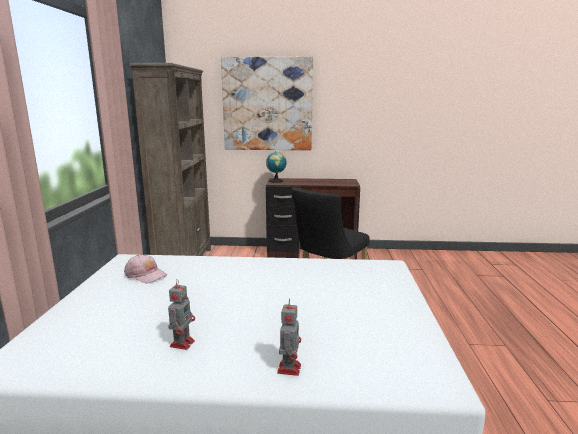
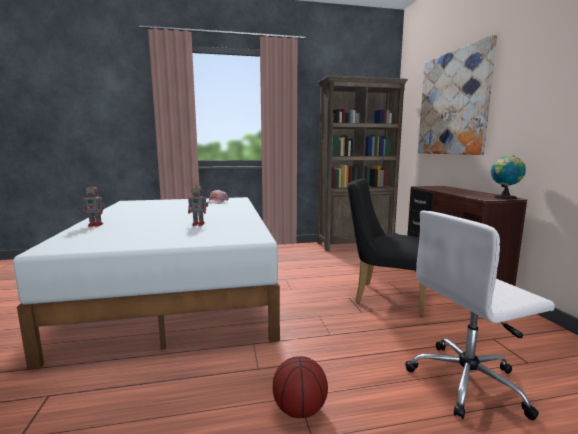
camera: 75 degrees right, 5 degrees down
(182, 343) = (134, 212): toy robot -> toy robot (199, 224)
(276, 181) = (432, 186): globe -> globe (504, 197)
(442, 288) = (468, 382): none -> white office chair
(482, 345) = (299, 410): none -> basketball

